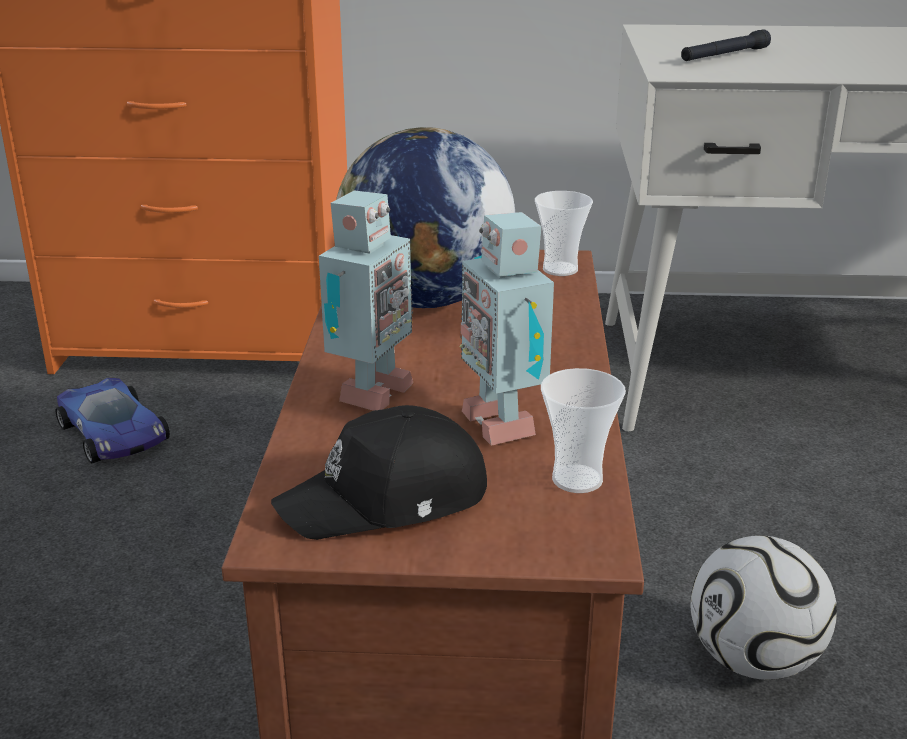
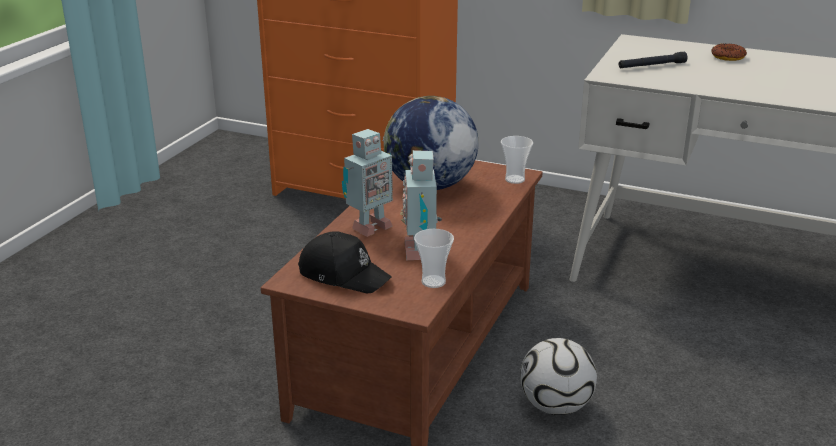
camera: 20 degrees right, 0 degrees up
(114, 434) = (292, 233): toy car -> none
(387, 500) = (344, 274): black cap -> black cap turned 150 degrees counterclockwise
(812, 37) = (727, 57): none -> donut

